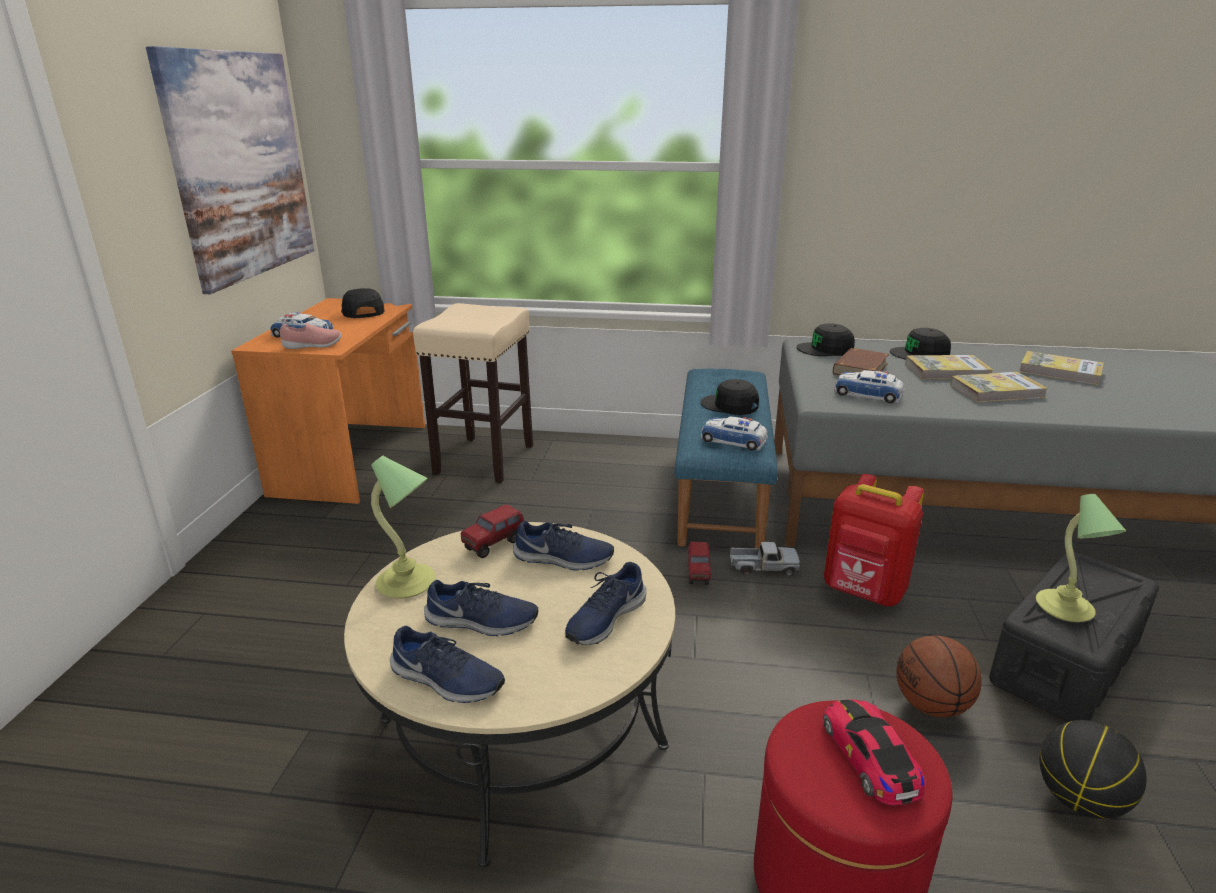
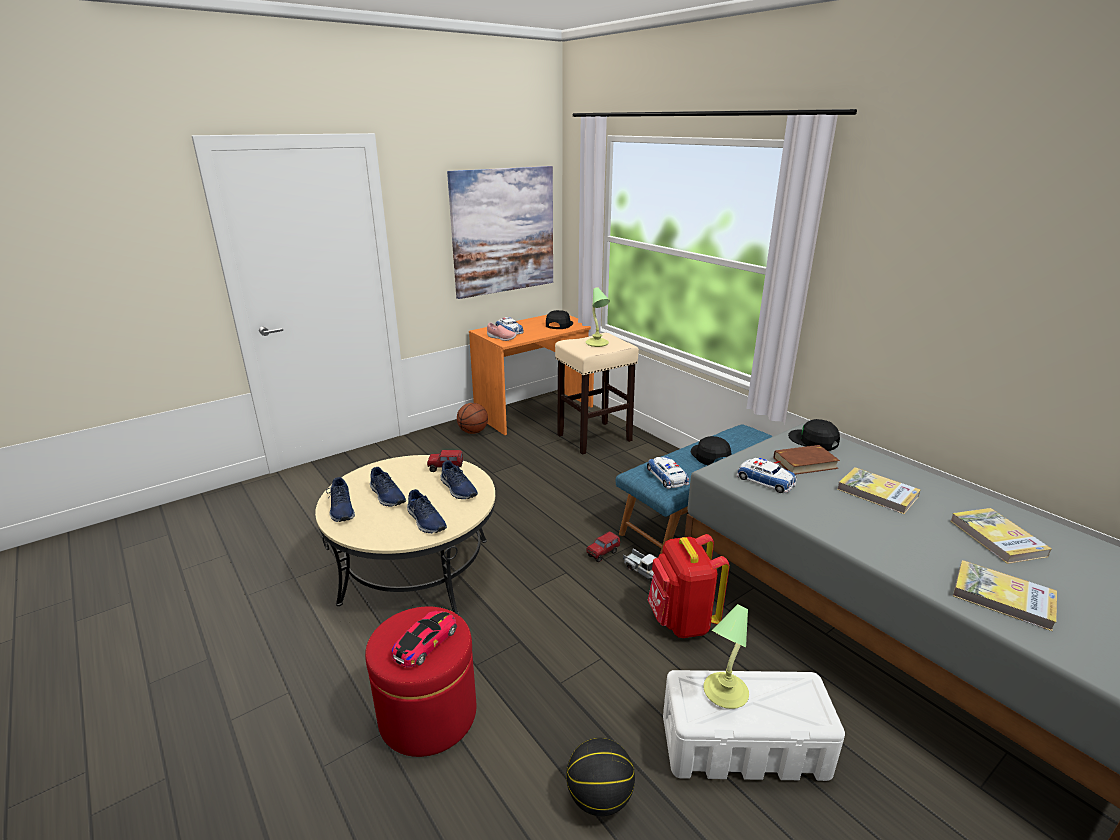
camera: 45 degrees right, 0 degrees up
(408, 583) = (392, 467): table lamp -> table lamp (597, 343)
(604, 618) = (425, 521): blue shoe -> blue shoe turned 120 degrees counterclockwise
(868, 394) = (765, 480): toy car -> toy car turned 150 degrees clockwise
(920, 354) = (888, 473): black cap -> none
(931, 705) = (607, 697): basketball -> basketball (473, 432)
(996, 391) = (881, 523): book -> book (1002, 597)
(1066, 660) = (744, 746): black storage box -> white storage box

